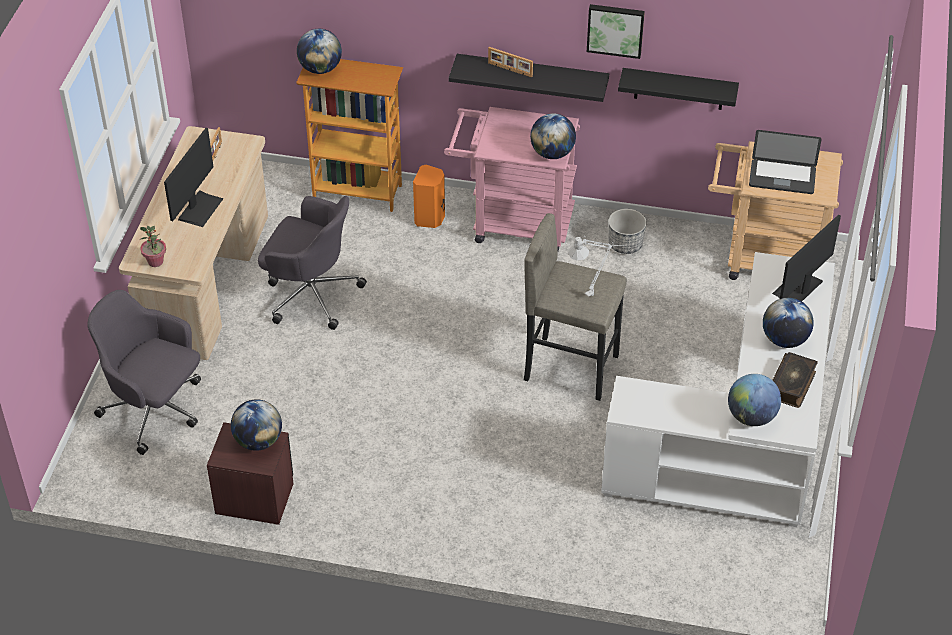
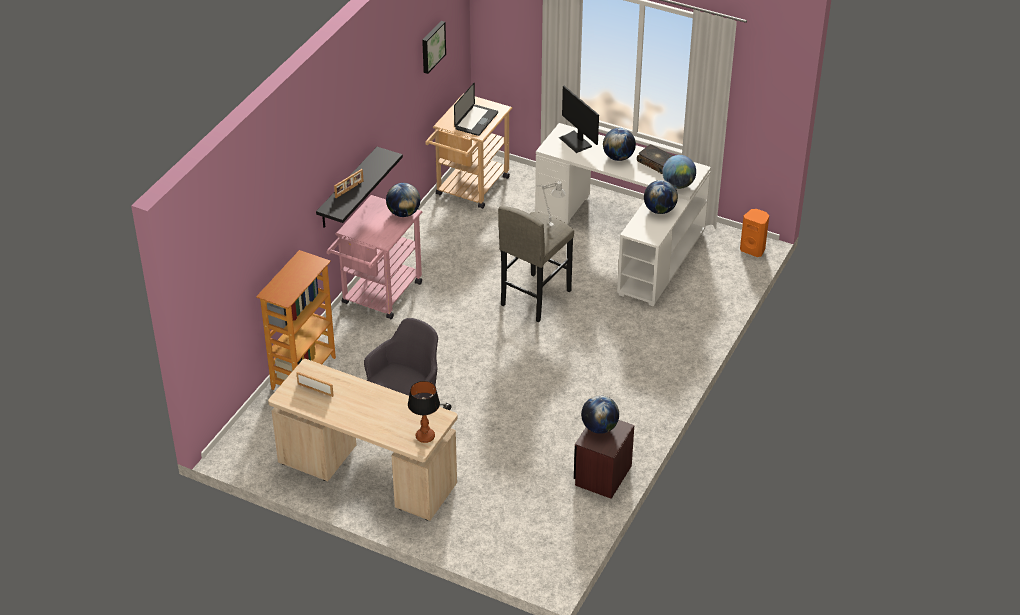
camera: 75 degrees left, 5 degrees down
(155, 262) = (425, 436): potted plant -> table lamp
(155, 410) = (496, 520): grey office chair -> none
(200, 208) = (373, 405): monitor -> none
(320, 69) = (278, 292): globe -> globe (659, 210)
(430, 218) = (353, 338): orange speaker -> orange speaker (753, 249)
(615, 29) = (376, 111): picture -> picture (432, 46)
(625, 244) = (427, 248): planter -> none
(679, 89) = (403, 124): black shelf -> none

